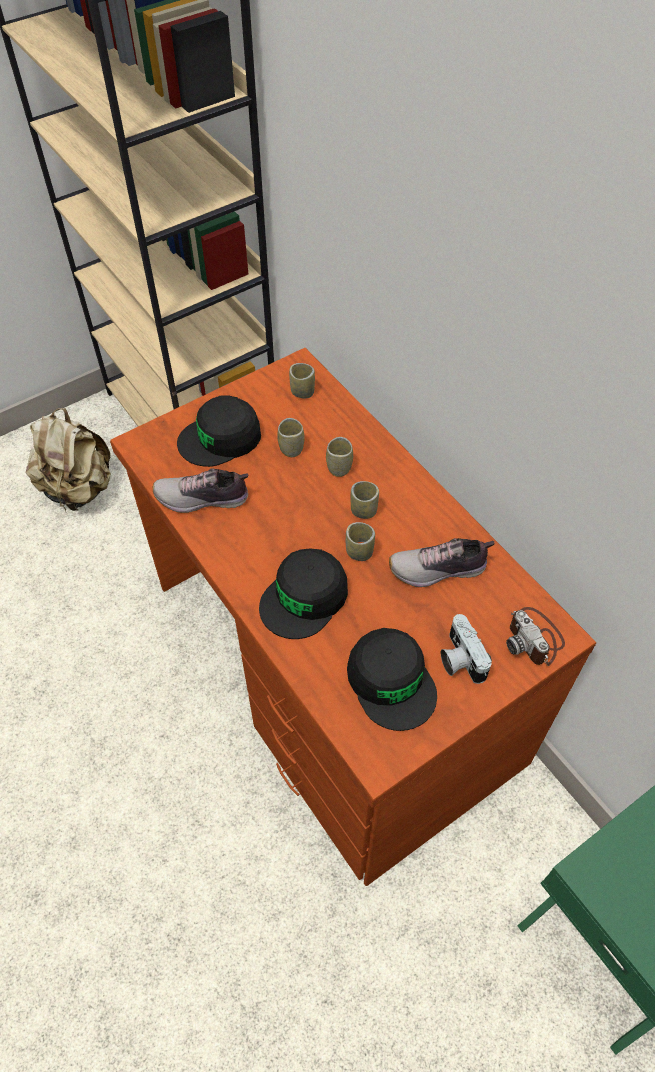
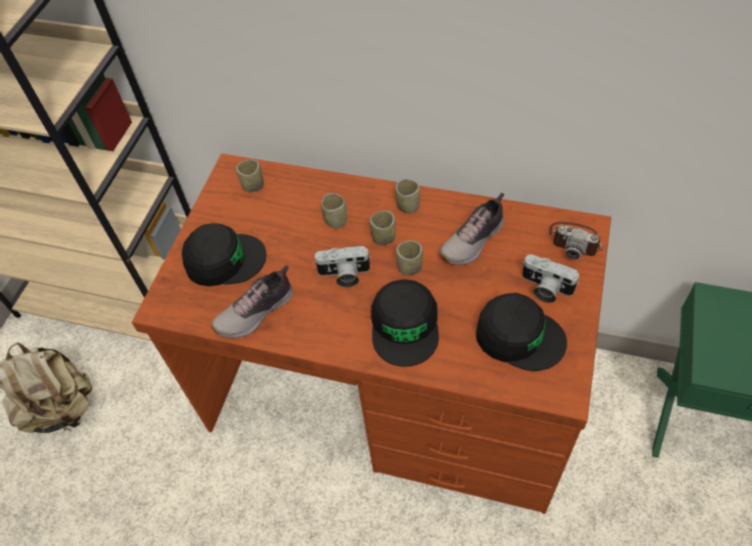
camera: 35 degrees left, 0 degrees up
(221, 438) = (224, 259): black cap -> black cap turned 120 degrees counterclockwise
(291, 449) = (287, 231): cup -> cup (408, 206)
(299, 518) = (344, 275): none -> camera

